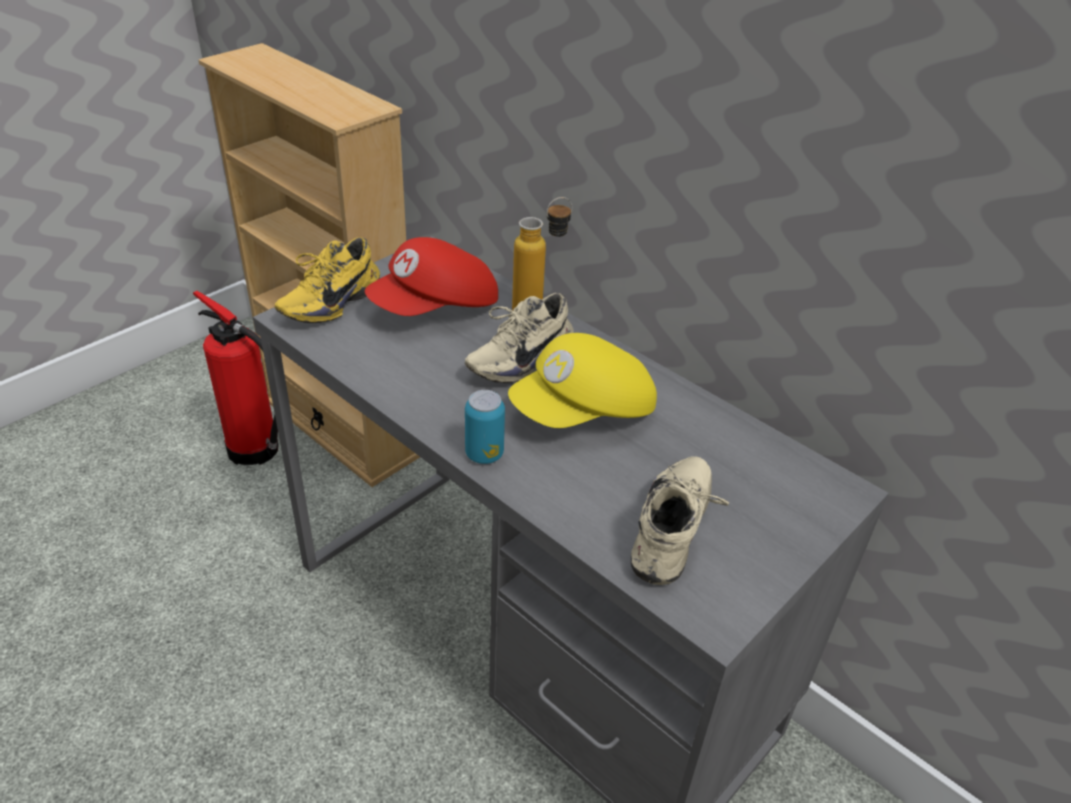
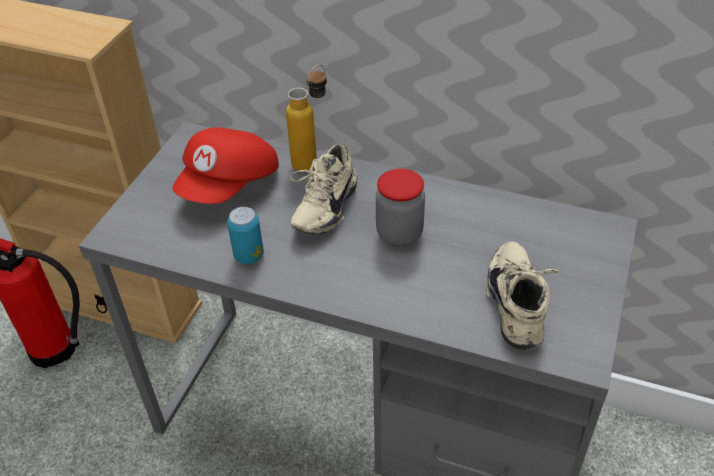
camera: 20 degrees left, 5 degrees up
(328, 302) = (136, 210): yellow shoe -> none
(484, 454) = (346, 295): can -> can (249, 256)
(584, 412) = (399, 234): yellow cap -> jar

